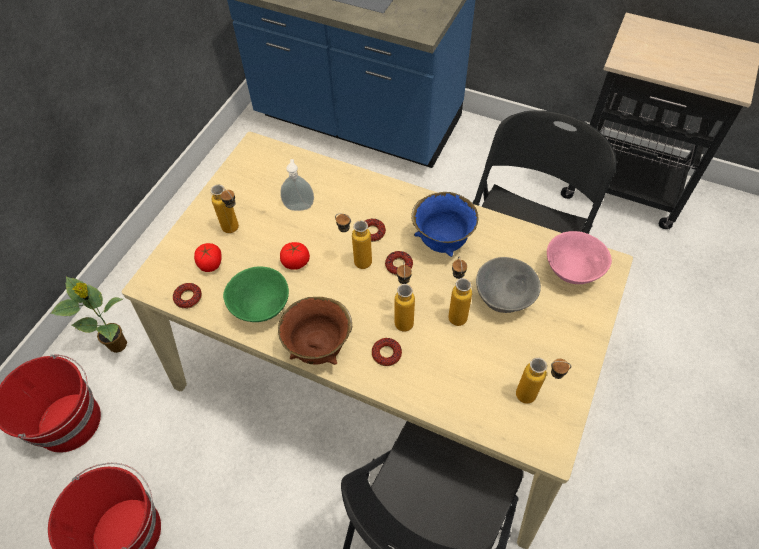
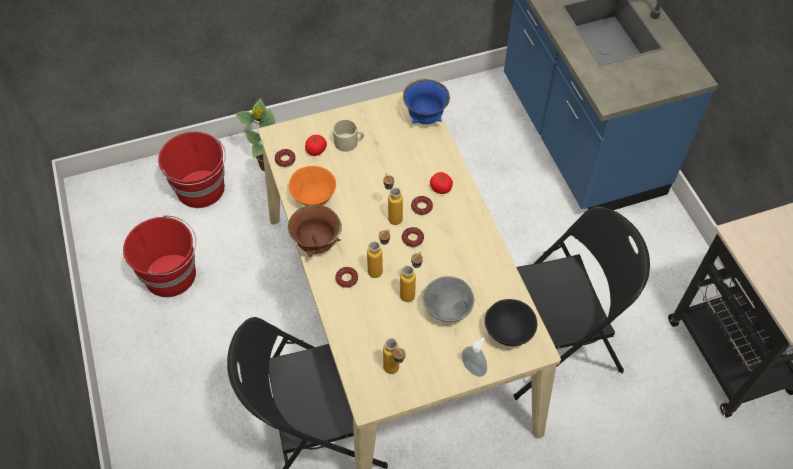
camera: 45 degrees right, 0 degrees up
(235, 231) = (349, 142): bottle -> beige mug
(261, 309) = (313, 198): green bowl -> orange bowl
(296, 262) = (360, 188): tomato -> tomato (441, 188)
(299, 206) = (400, 156): soap dispenser -> soap dispenser (474, 368)
(442, 242) = (454, 248): blue bowl -> blue bowl (425, 117)
(571, 270) = (509, 332): pink bowl -> black bowl

